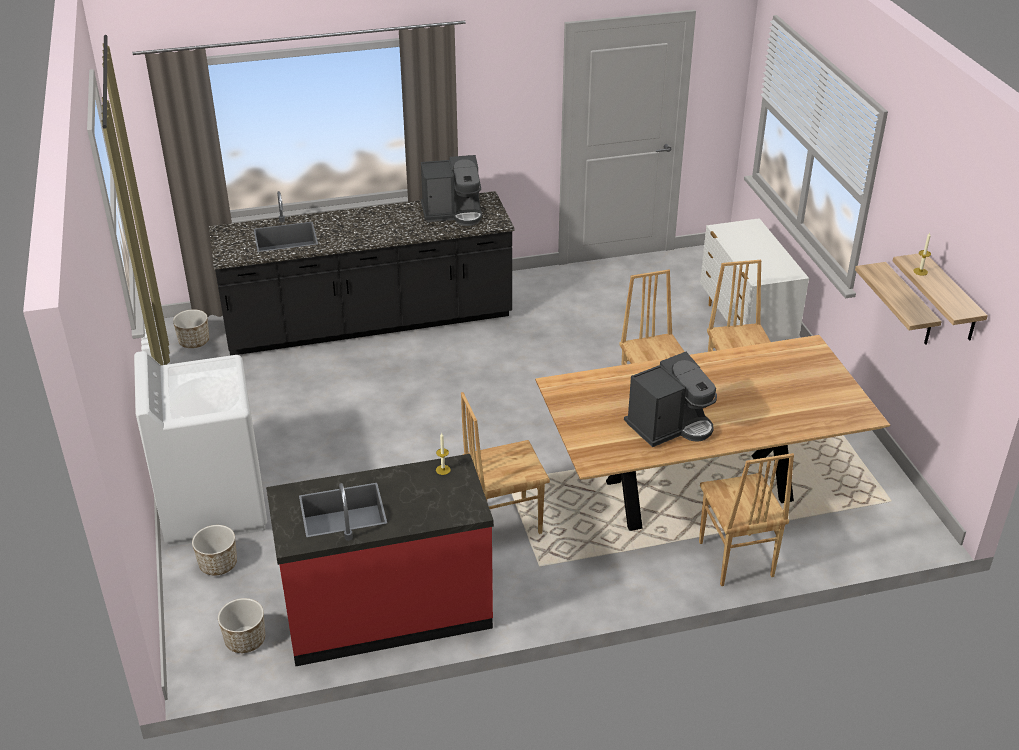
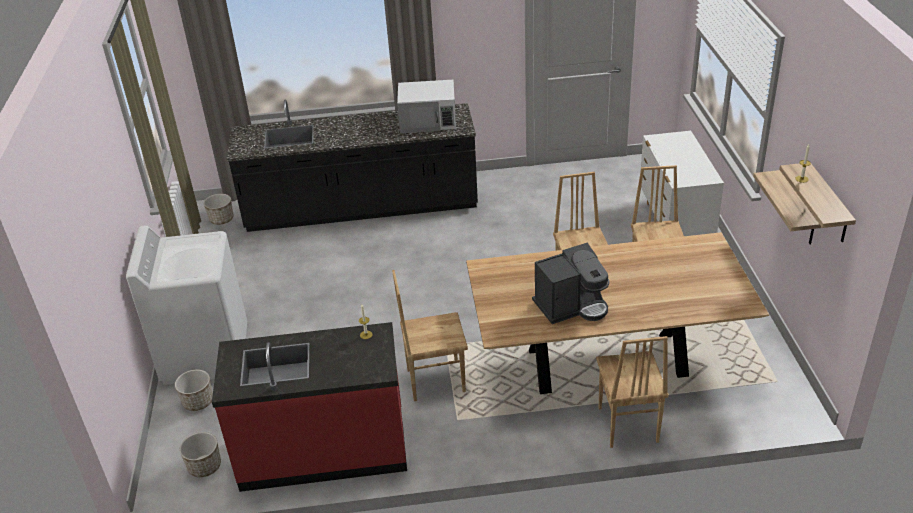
camera: 10 degrees right, 0 degrees up
(453, 213) = (428, 120): coffee machine -> white microwave

